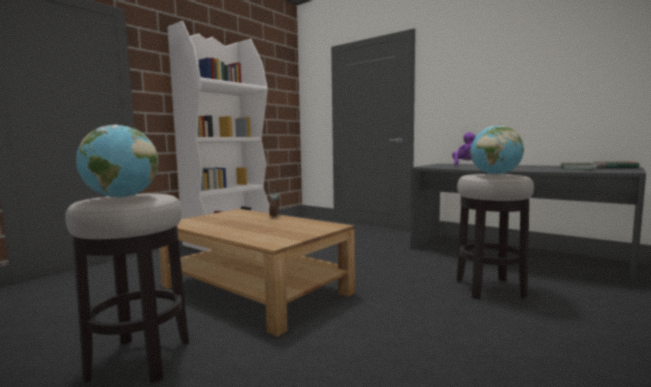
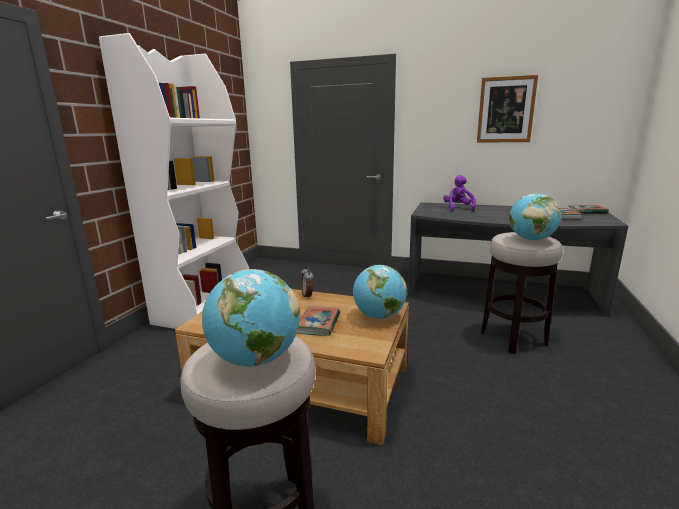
camera: 20 degrees left, 10 degrees up
(259, 229) = (319, 324): none -> book
(314, 229) = (379, 316): none -> globe
(519, 67) = (506, 110): none -> picture

